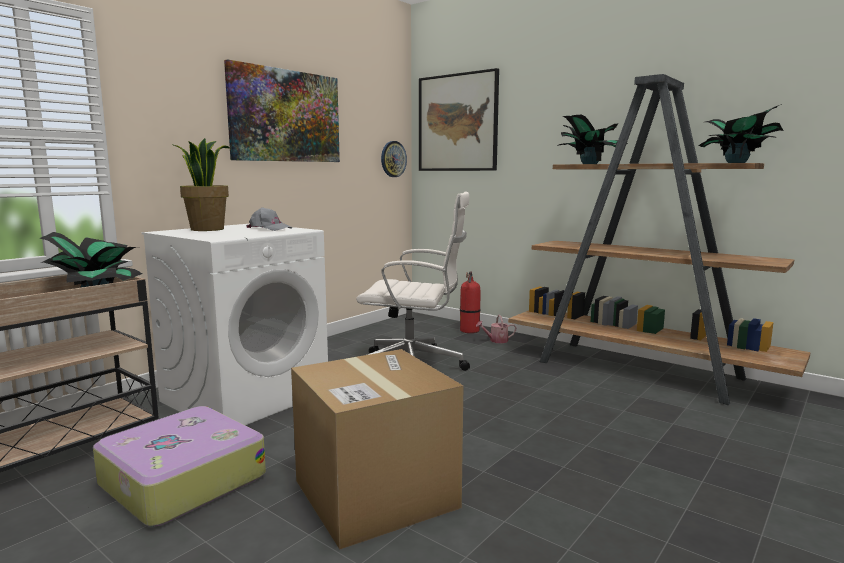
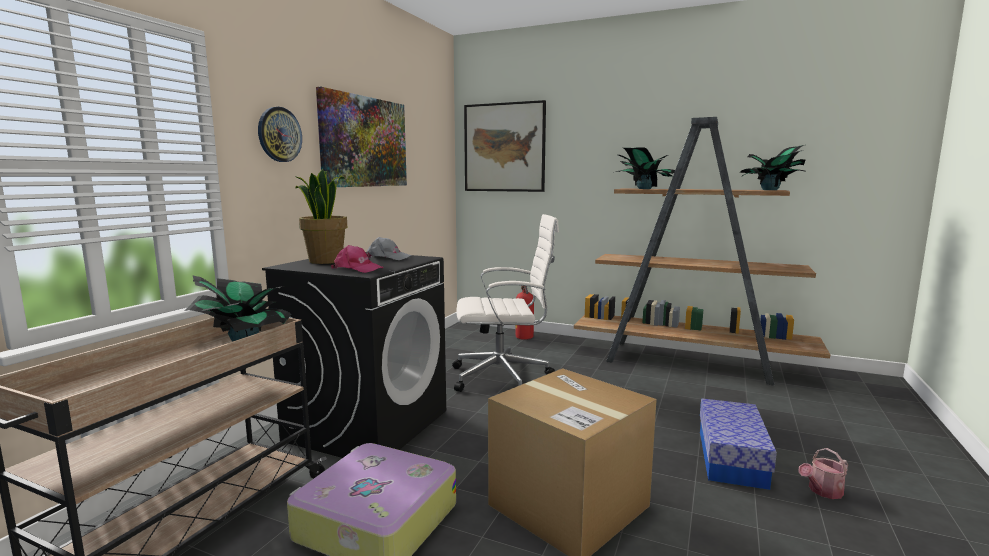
camera: 15 degrees left, 0 degrees up
(217, 235) = (357, 269): none -> pink cap
(246, 396) = (368, 424): white washing machine -> black washing machine
(393, 159) = (443, 180): wall clock -> wall clock (279, 134)
(496, 340) = (554, 345): watering can -> watering can (822, 491)
(602, 474) = (731, 458): none -> storage box

